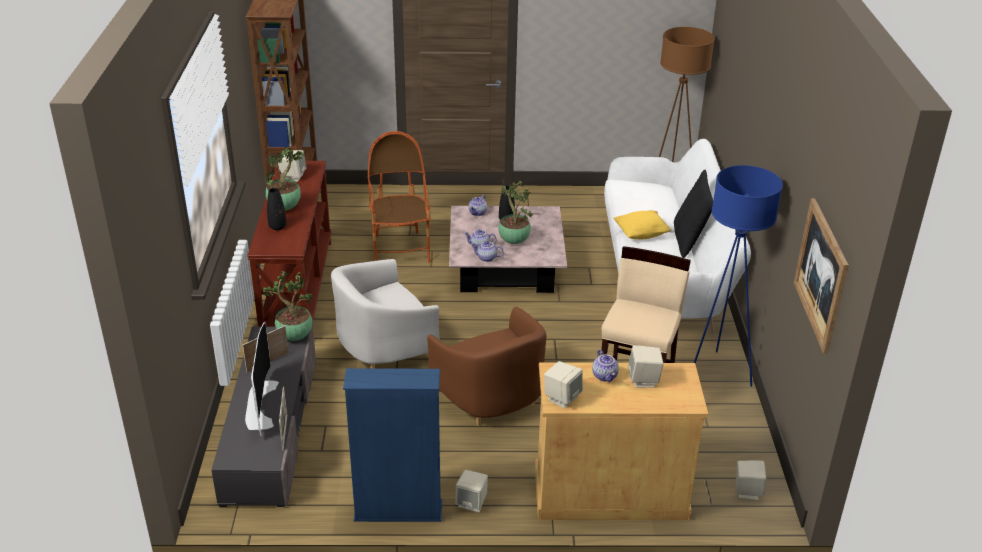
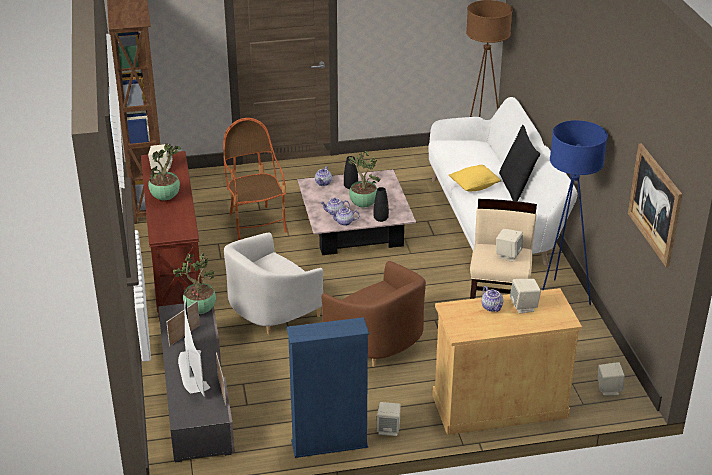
camera: 10 degrees left, 0 degrees up
(277, 227) = (166, 215): black vase -> black vase (381, 219)
(562, 398) = (463, 329): beige speaker -> beige speaker (508, 255)

